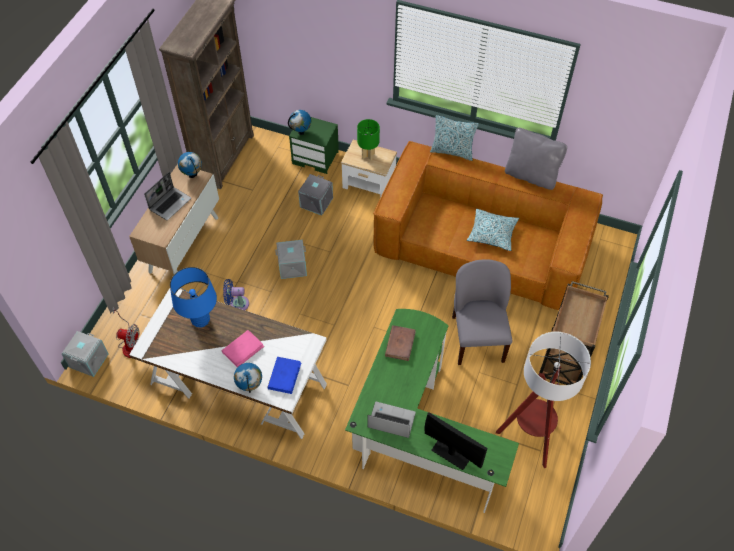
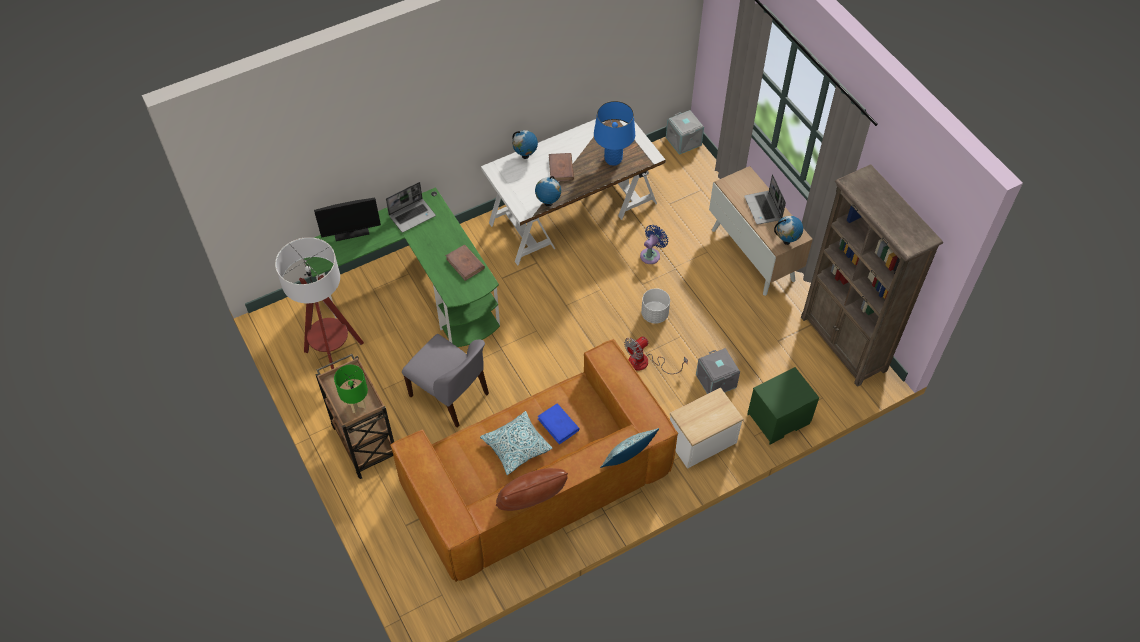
camera: 130 degrees right, 0 degrees up
(129, 344) = (676, 170): fan -> fan (646, 363)
(243, 349) = (561, 169): pink book -> brown book
(284, 376) = (513, 179): blue book -> blue book (558, 425)
(292, 267) = (654, 314): grey storage box -> white planter
(301, 132) = (791, 379): globe -> globe (548, 203)
(368, 155) = (708, 416): green table lamp -> green table lamp (357, 405)
(531, 176) = (532, 504): grey pillow -> brown pillow

